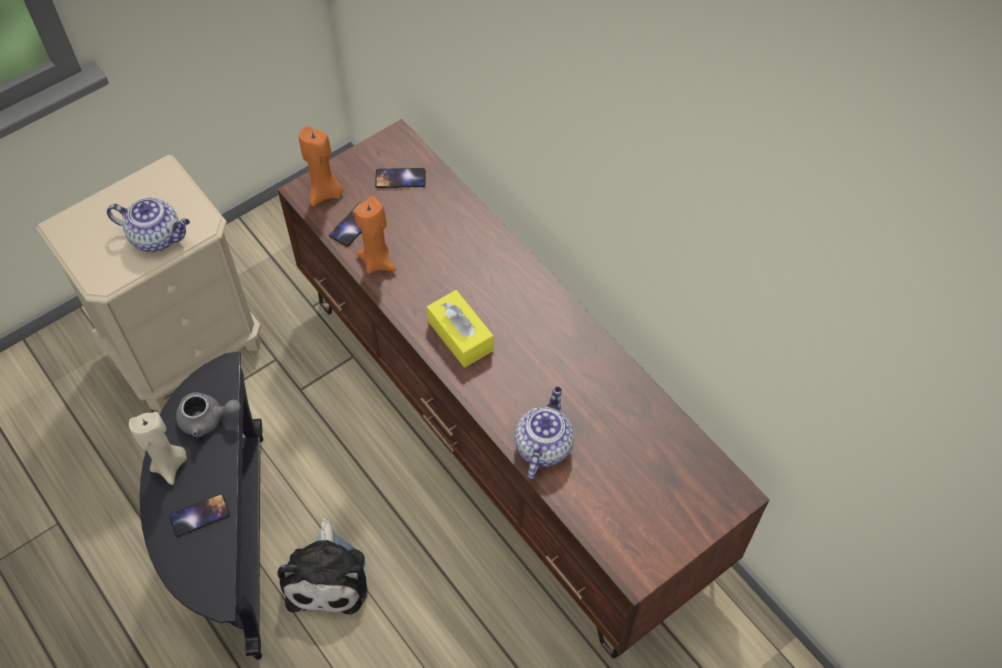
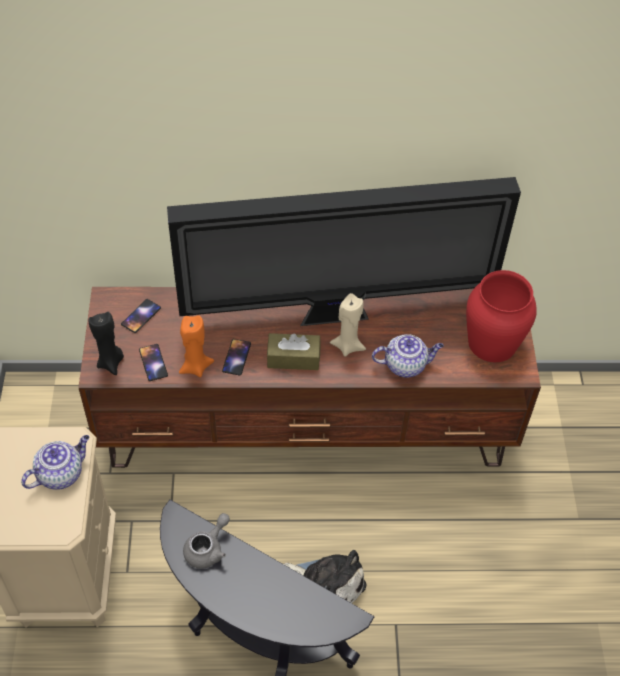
camera: 55 degrees left, 5 degrees down
(170, 465) = (224, 592): beige candle -> beige candle (348, 346)
(199, 515) = (279, 595): phone -> phone (236, 357)
(325, 193) = (111, 362): orange candle -> black candle
(460, 336) = (293, 358): yellow tissue box -> brown tissue box
(543, 445) = (406, 365): teapot -> teapot turned 120 degrees clockwise
(554, 339) = (338, 314): none -> television
(654, 513) = (492, 342): none -> red vase

